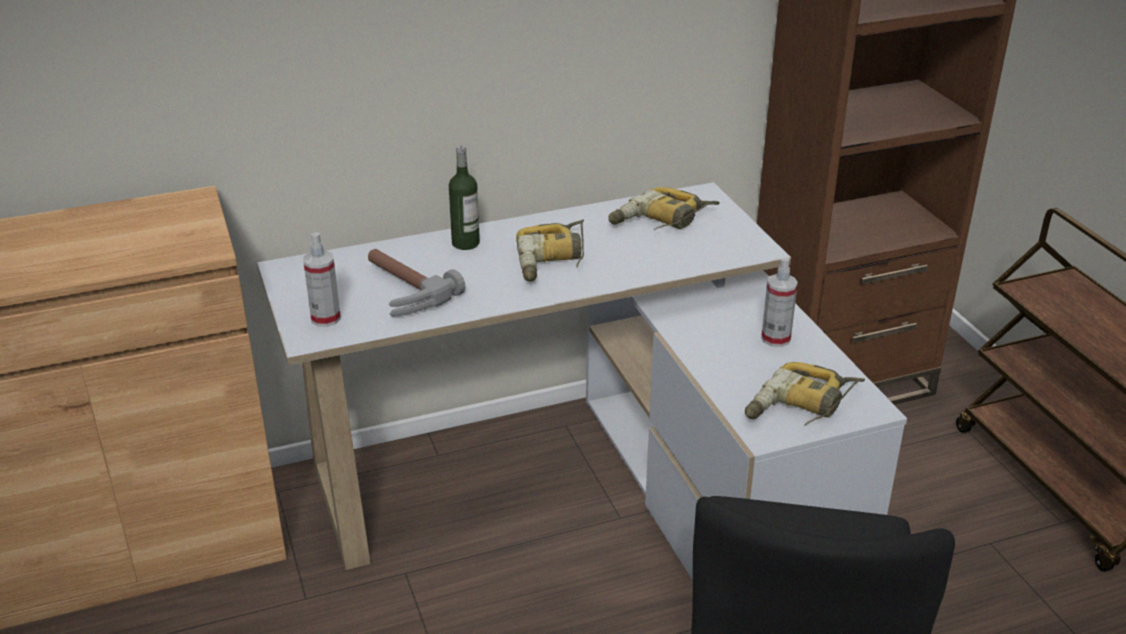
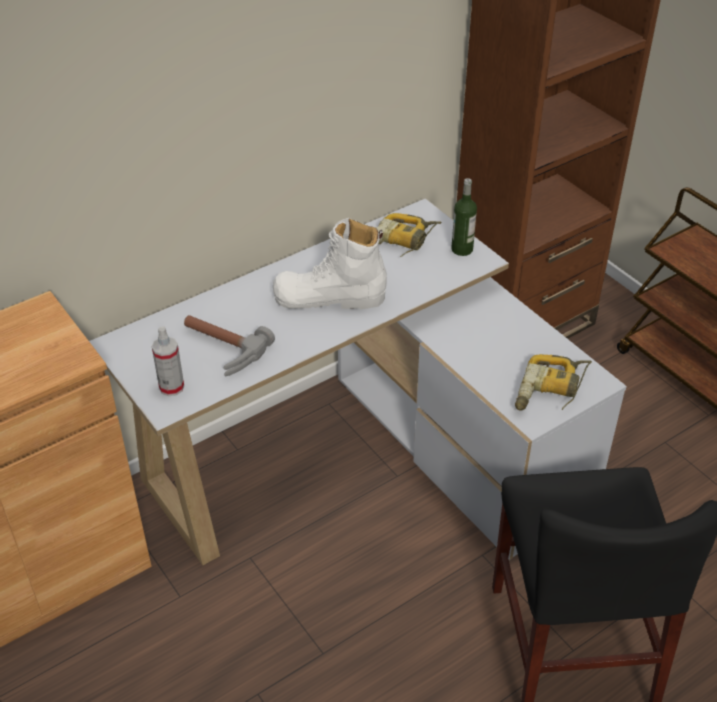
camera: 15 degrees left, 10 degrees up
(465, 243) = (253, 292): bottle -> bottle (462, 249)
(552, 260) = (329, 297): power drill -> white boot
(775, 338) = (512, 332): spray bottle -> none

